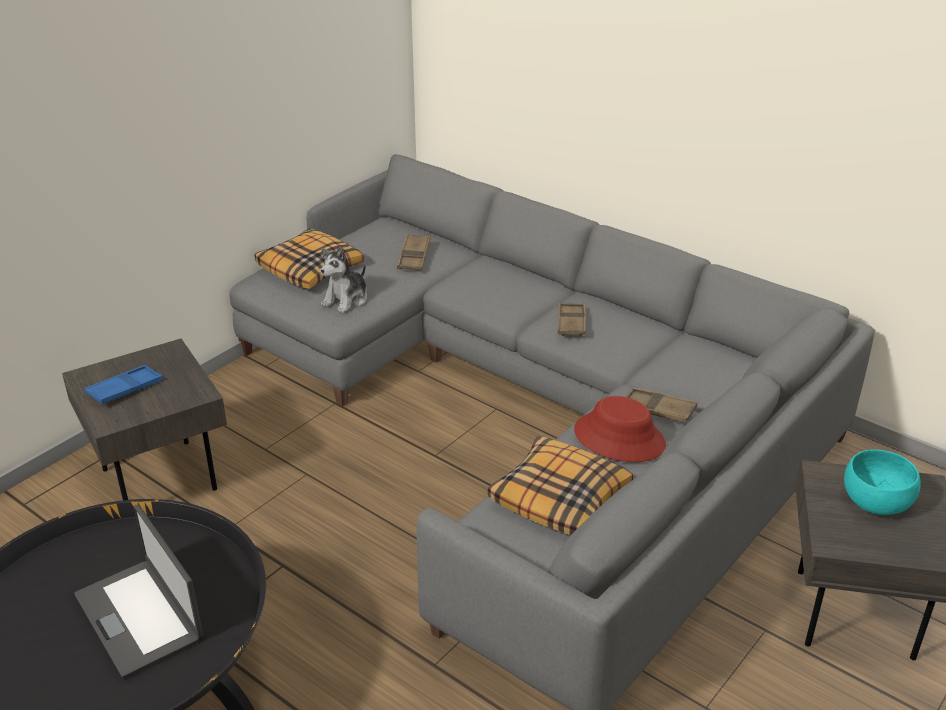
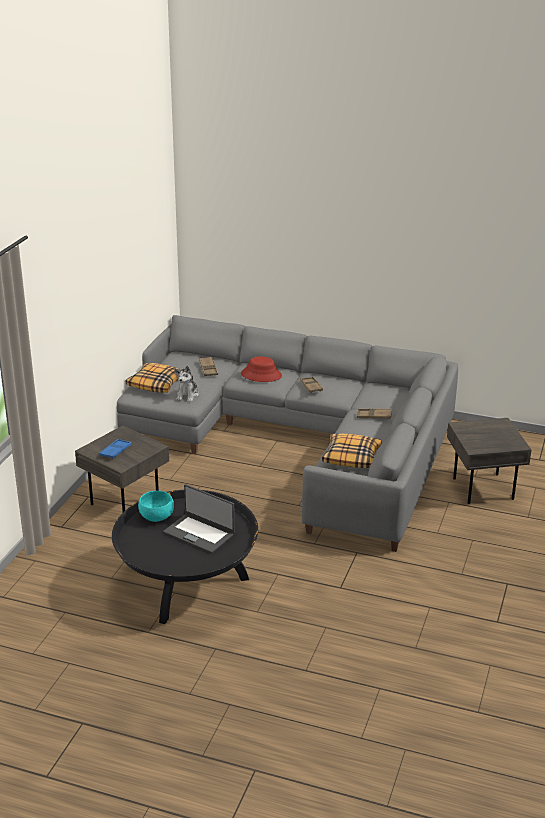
camera: 20 degrees left, 5 degrees down
(619, 438) = (363, 430): red hat -> red hat (261, 375)
(876, 502) = (485, 432): turquoise bowl -> turquoise bowl (157, 516)

